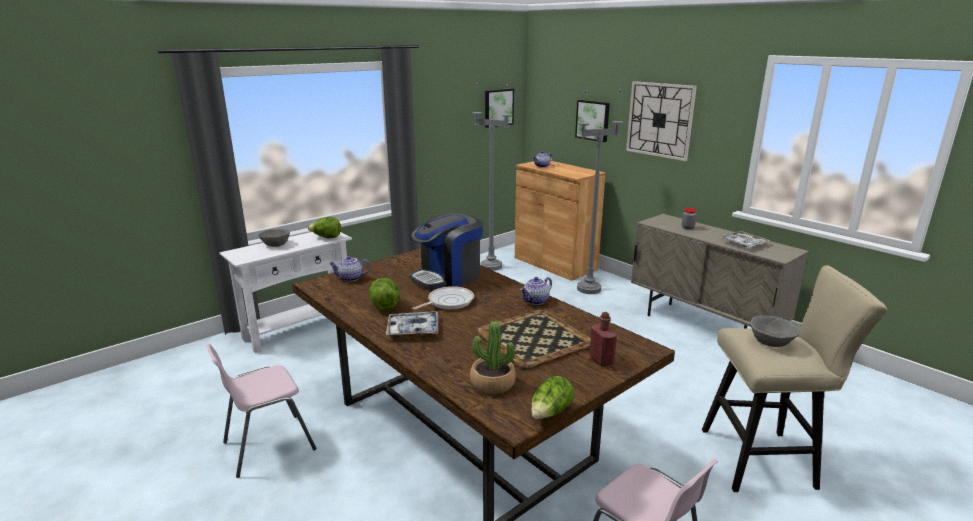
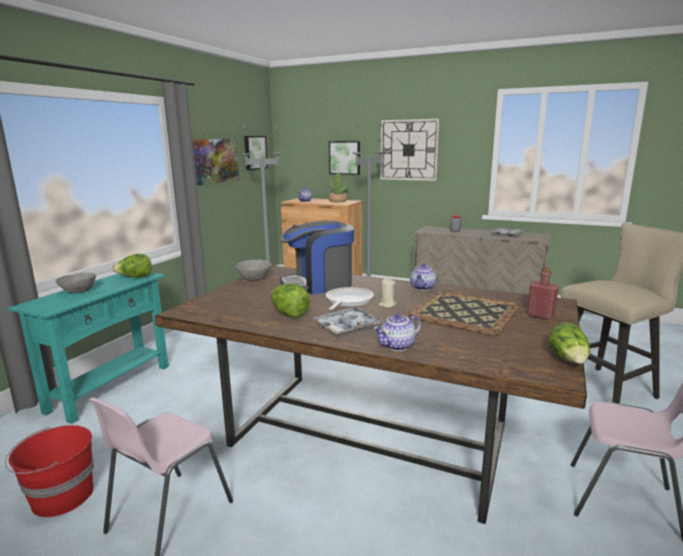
camera: 25 degrees left, 5 degrees down
(216, 408) = (61, 497): none -> red bucket
(299, 329) = (110, 388): white console table -> turquoise console table
(350, 278) = (219, 300): teapot -> teapot (397, 346)
(445, 119) = (216, 161): none -> picture
(448, 277) = (319, 284): coffee machine -> coffee machine turned 45 degrees clockwise
(476, 313) = (387, 305): none -> beige candle
(492, 383) = (486, 351): potted plant -> potted plant (338, 201)
(770, 342) = (614, 286): grey bowl -> grey bowl (254, 278)

